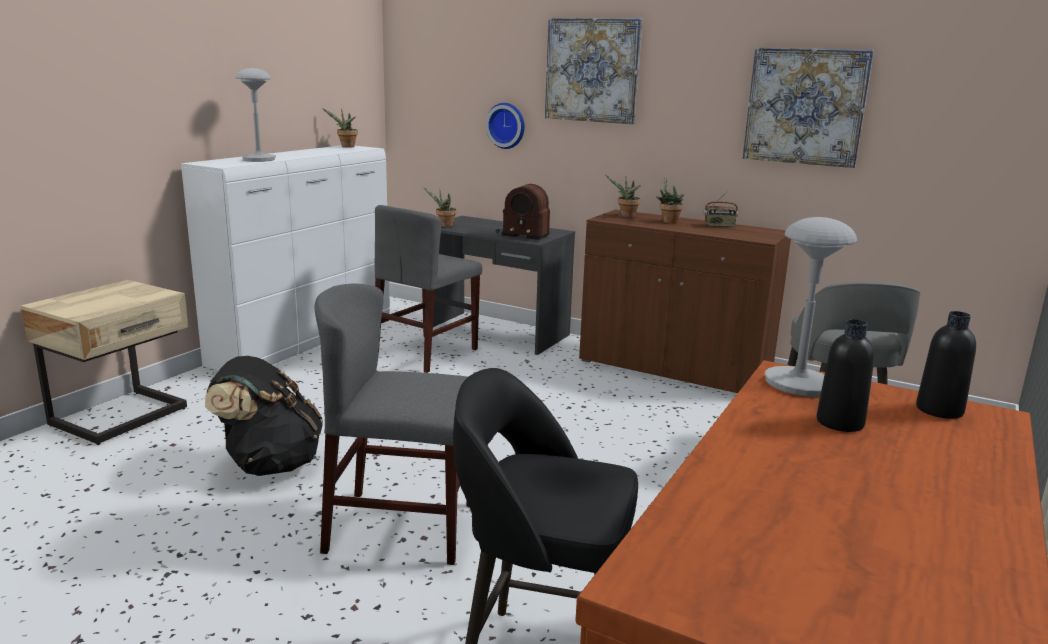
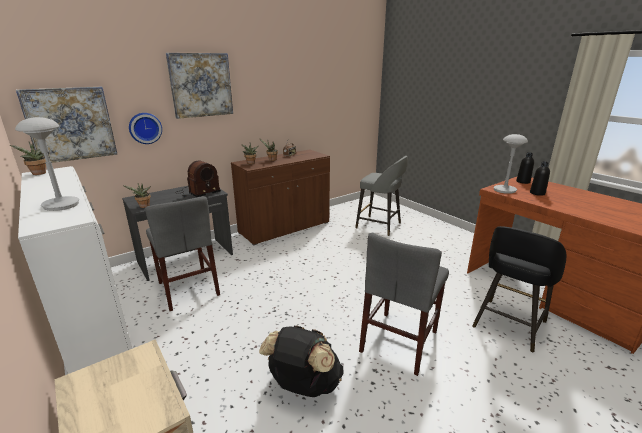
camera: 65 degrees left, 5 degrees up
(805, 106) = (306, 94): picture -> picture (70, 124)

